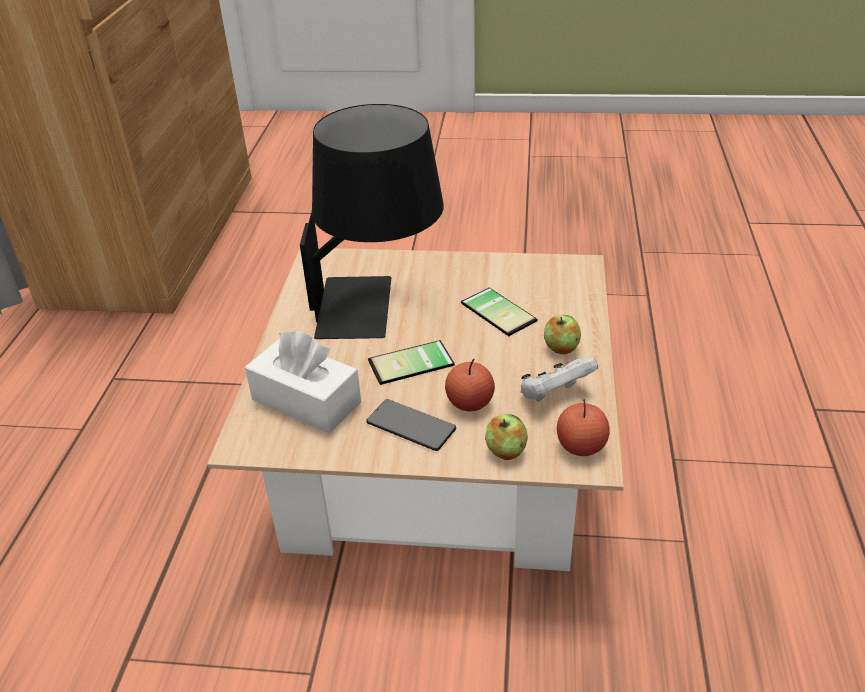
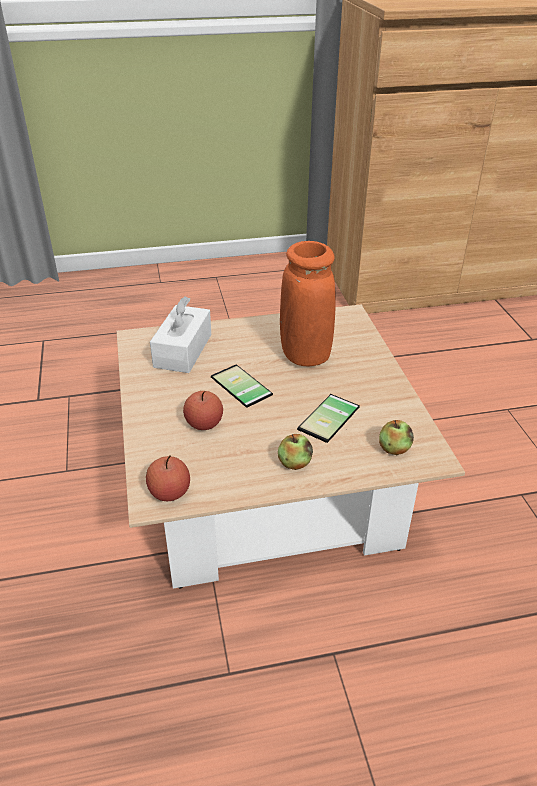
camera: 70 degrees right, 0 degrees up
(378, 305) = (305, 355): black table lamp -> orange vase
(411, 426) = (170, 400): phone -> none
(506, 451) = (155, 451): apple -> apple (394, 449)
(554, 395) = (228, 468): white game controller -> none

